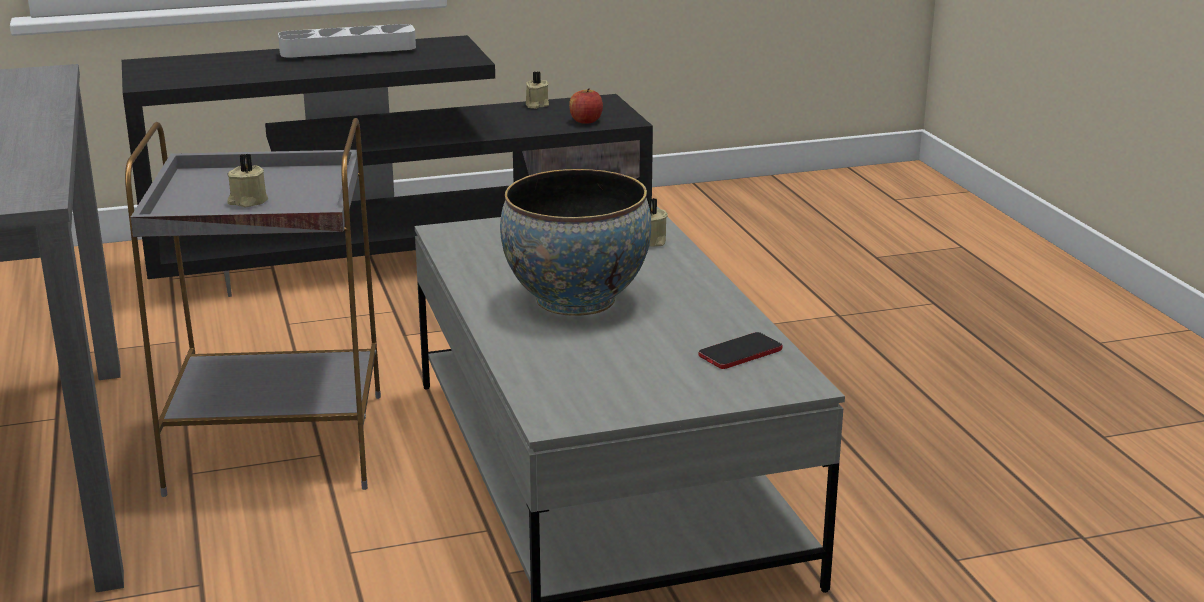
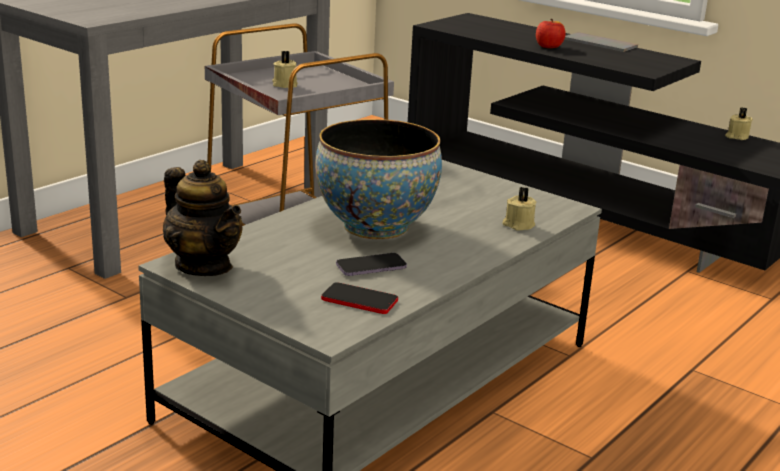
camera: 55 degrees right, 0 degrees up
(348, 49) = (590, 42): grey tray -> none
(575, 406) = (204, 266): none -> teapot
(586, 121) = (740, 158): apple -> apple (549, 46)
(672, 328) = (371, 267): none -> phone

